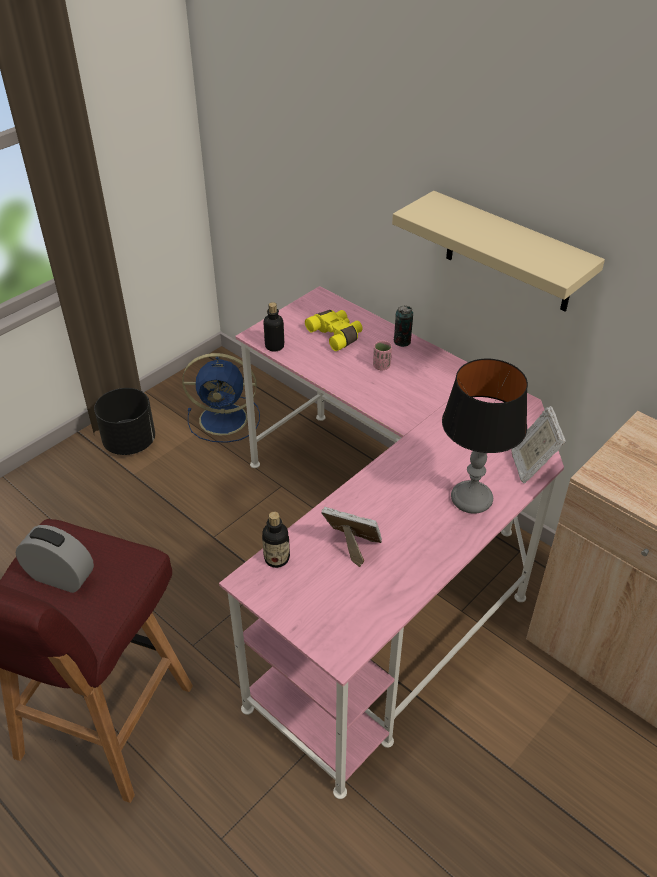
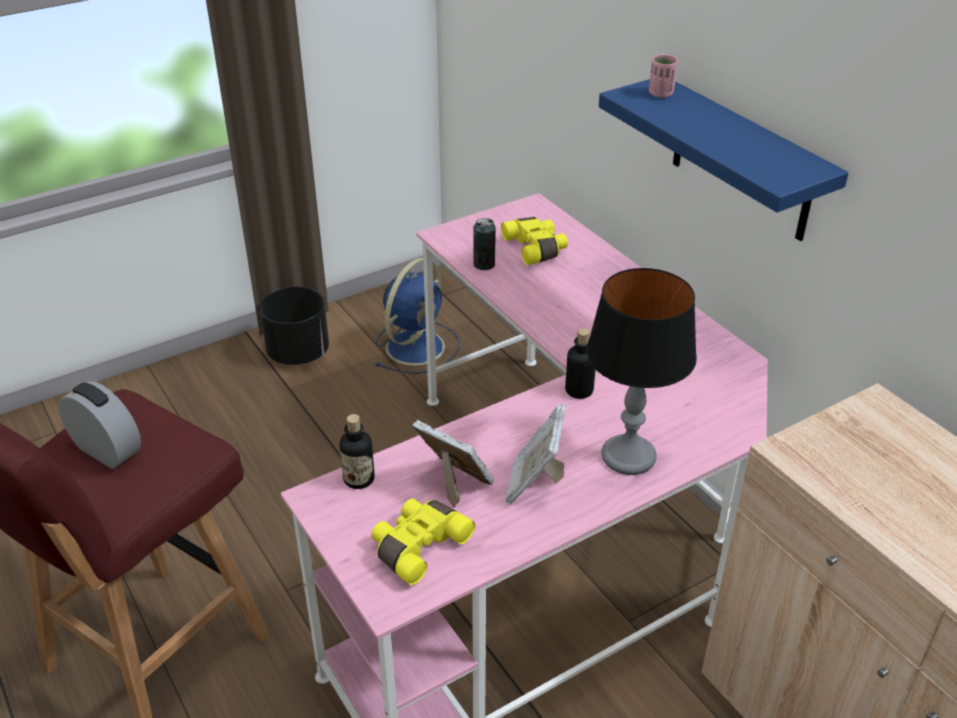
camera: 15 degrees right, 5 degrees down
(225, 419) = (417, 346): blue fan -> blue fan turned 75 degrees counterclockwise
(274, 346) = (457, 249): bottle -> bottle (579, 390)
(344, 604) = (417, 546): none -> yellow binoculars
(381, 366) = (577, 290): pink cup -> pink cup (661, 94)
(402, 342) = (614, 267): can -> can (484, 264)
(509, 253) = (741, 160): beige shelf -> blue shelf
(532, 465) = (723, 433): picture frame -> picture frame (534, 484)

